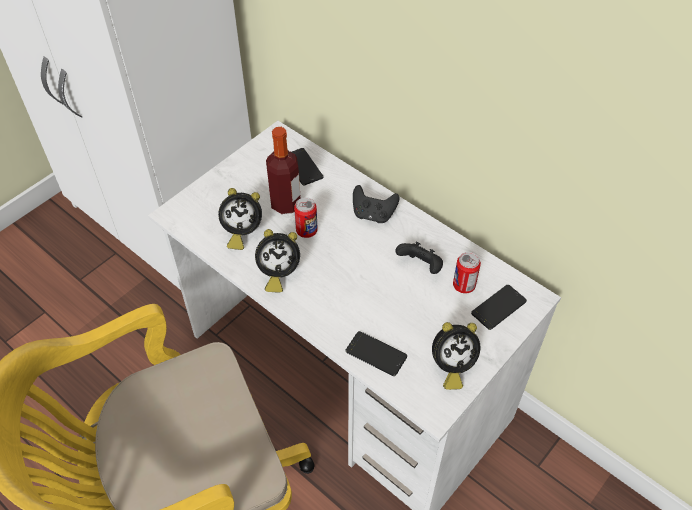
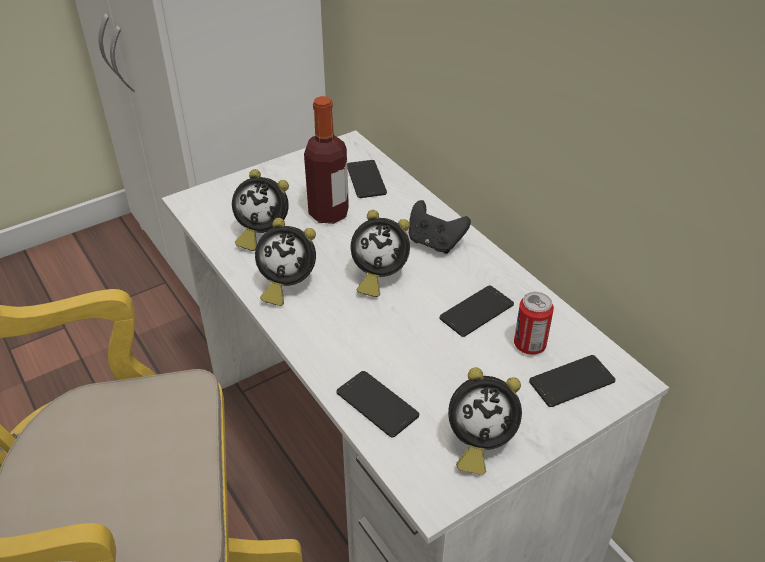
camera: 15 degrees right, 10 degrees down
(306, 231) = (342, 246): can -> none
(342, 252) = (378, 277): none -> alarm clock
(420, 266) = (476, 311): black game controller -> phone

